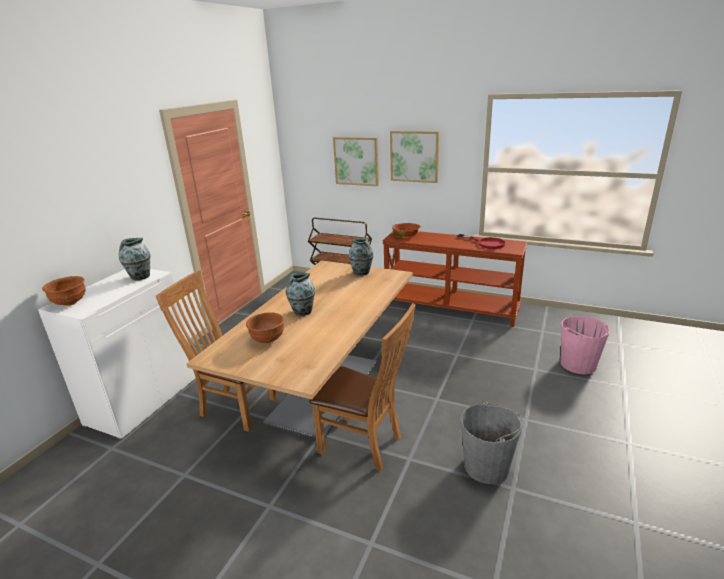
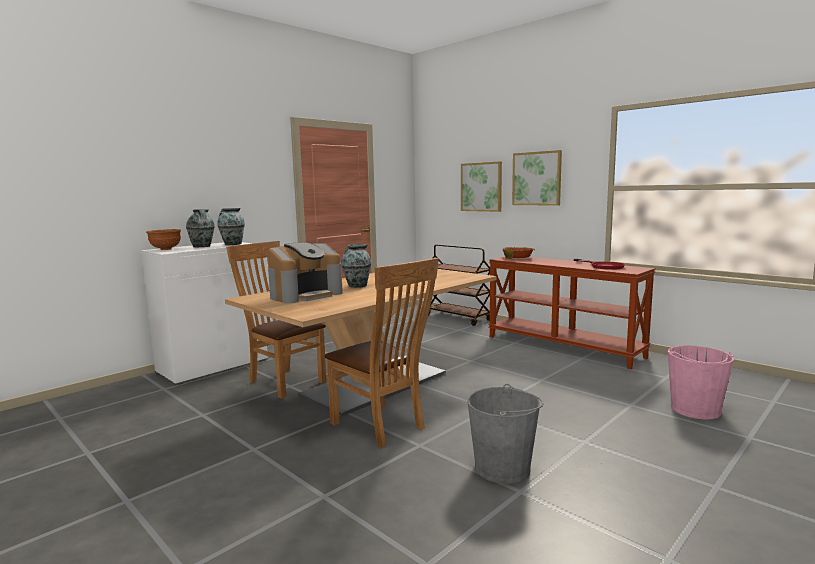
camera: 20 degrees right, 15 degrees down
(267, 340) = (306, 295): brown bowl -> coffee machine
(362, 273) = (443, 273): vase -> vase (202, 246)

